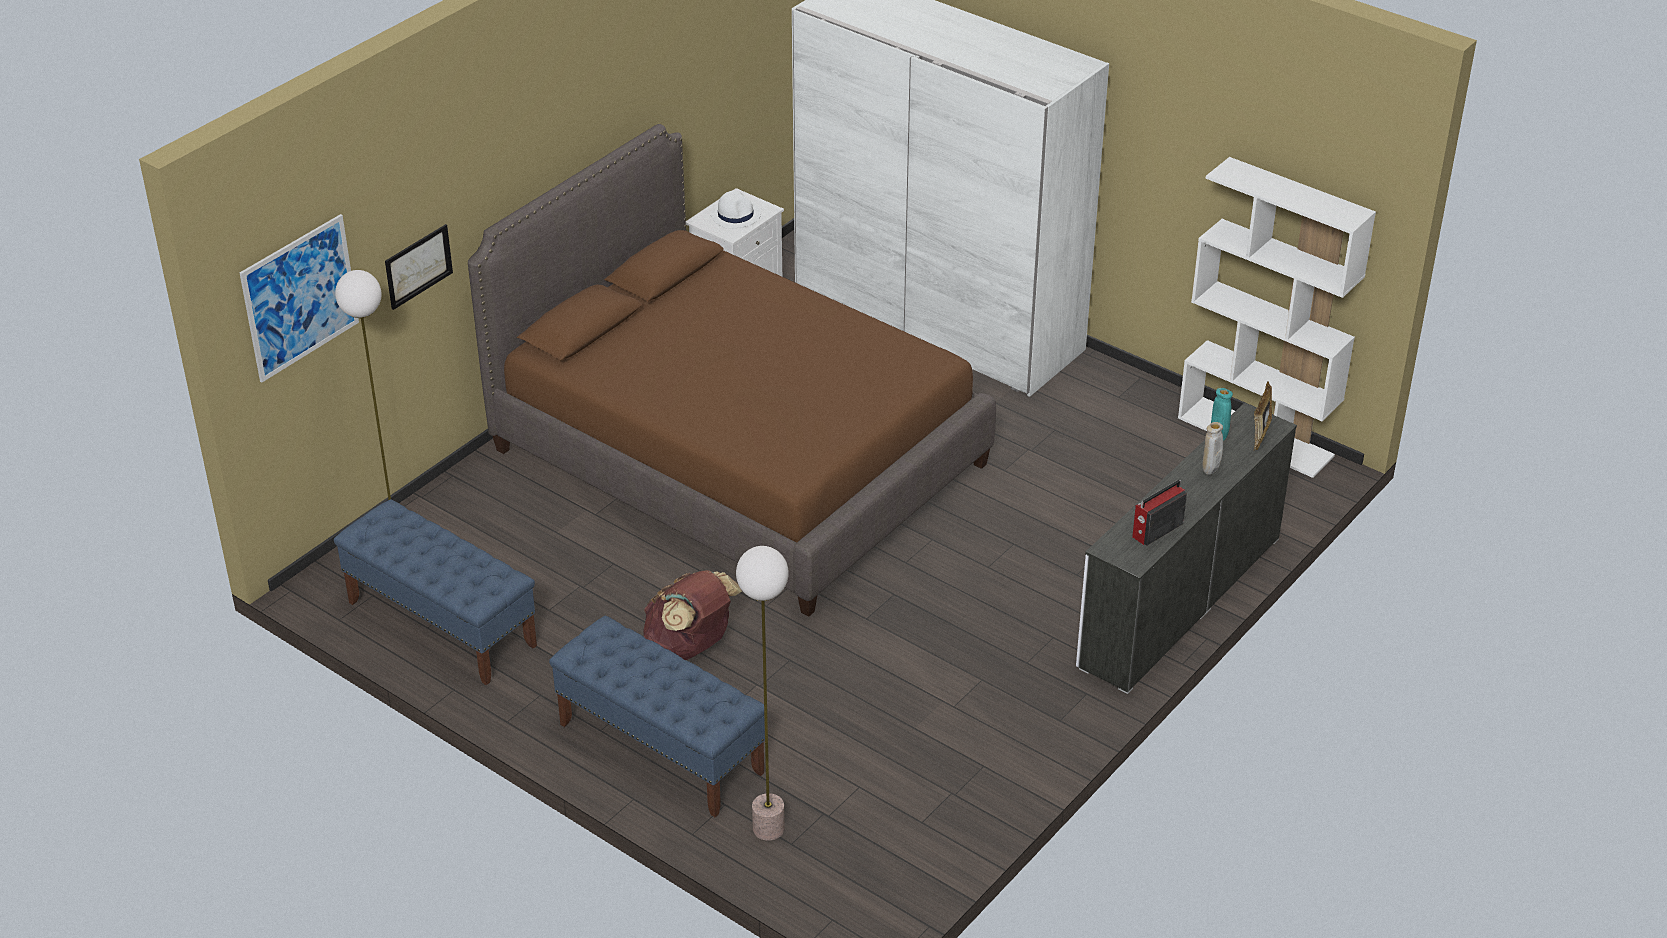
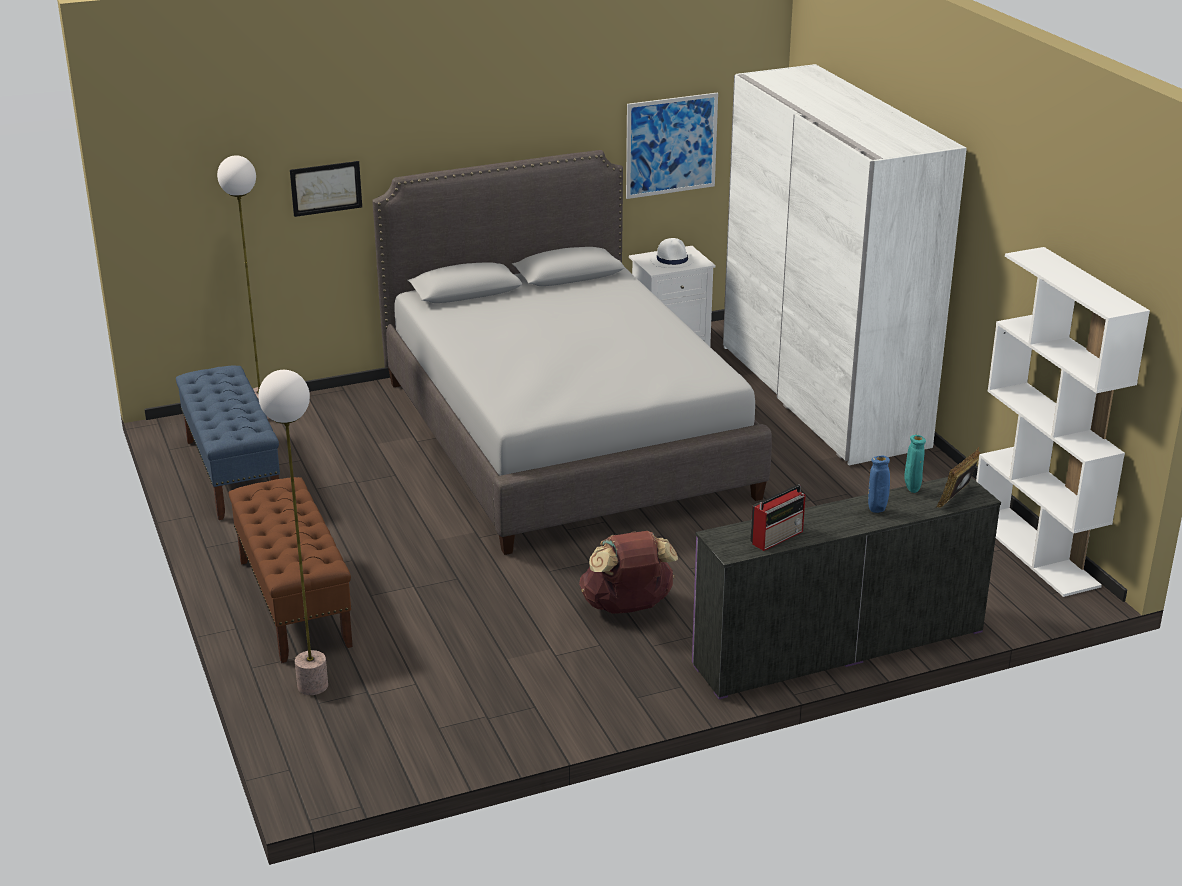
camera: 30 degrees right, 10 degrees down
(300, 297) = (196, 169): picture -> picture (671, 145)
(660, 748) = (293, 602): blue bench -> brown bench
(690, 647) = (391, 545): brown backpack -> brown backpack (627, 607)
(739, 456) = (565, 437): brown bed -> grey bed
(1156, 530) = (778, 537): radio -> radio turned 150 degrees clockwise
(1179, 601) = (838, 647): white dresser -> purple dresser
(1210, 472) = (876, 511): beige vase -> blue vase

